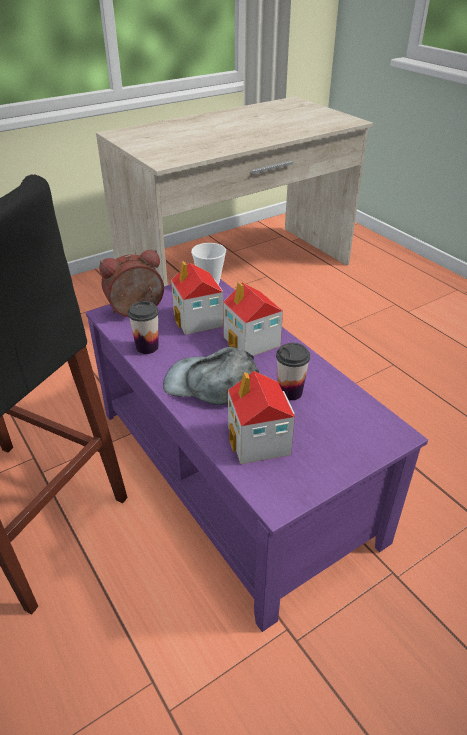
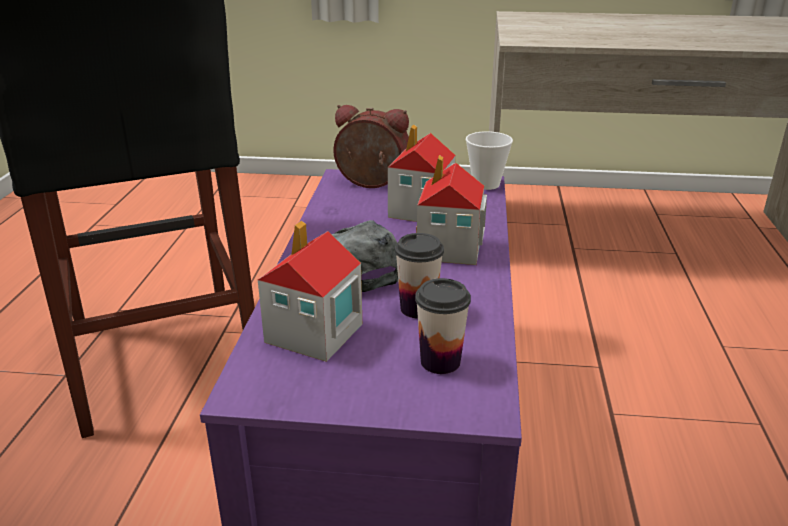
camera: 40 degrees right, 10 degrees down
(147, 347) = (335, 213): cup -> cup (440, 362)

